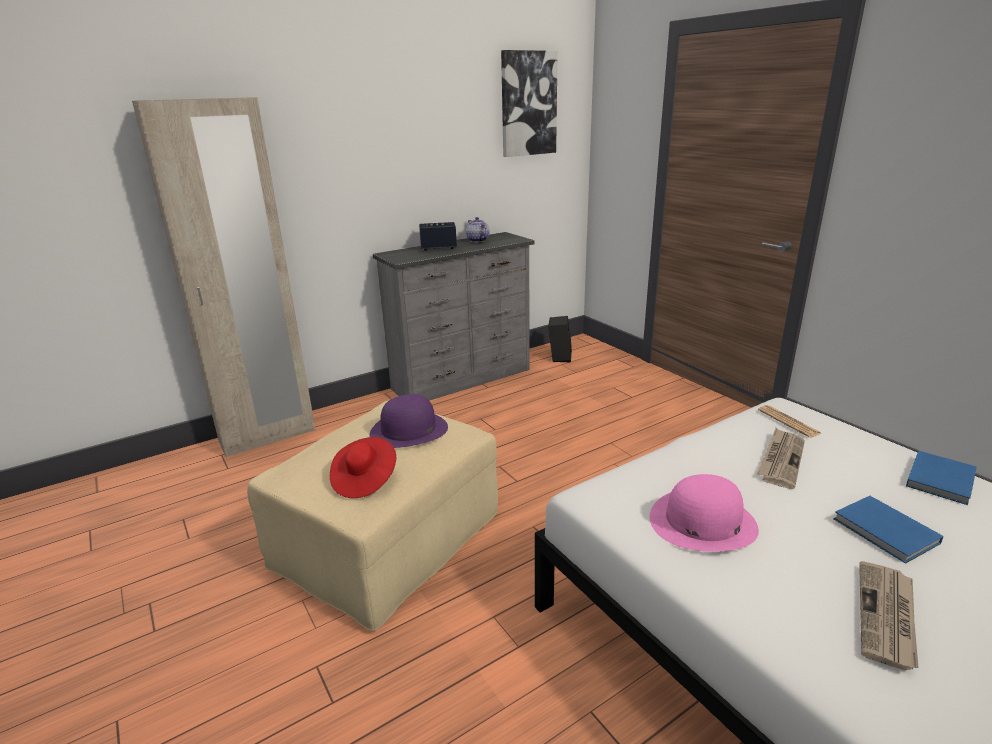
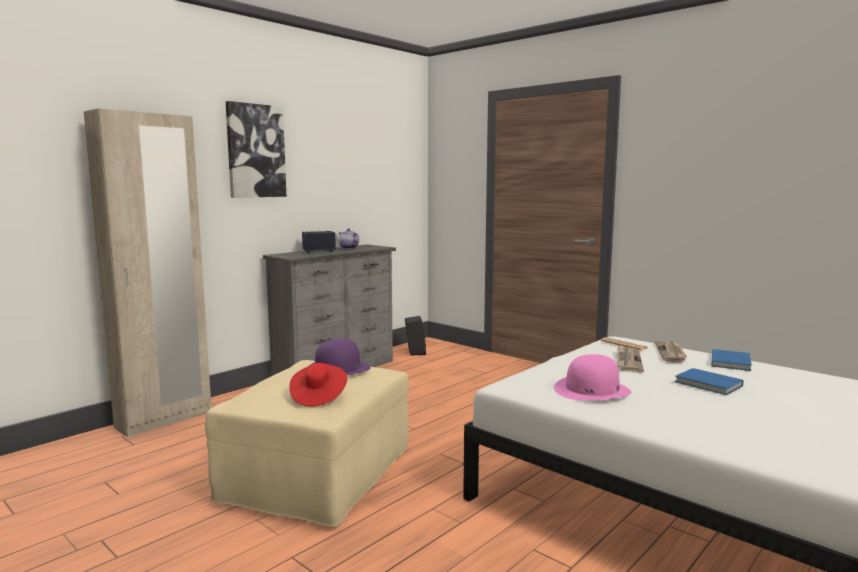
camera: 15 degrees left, 15 degrees down
(528, 104) = (383, 145): picture -> picture (255, 151)
(887, 617) = (726, 415): newspaper -> newspaper (671, 353)

